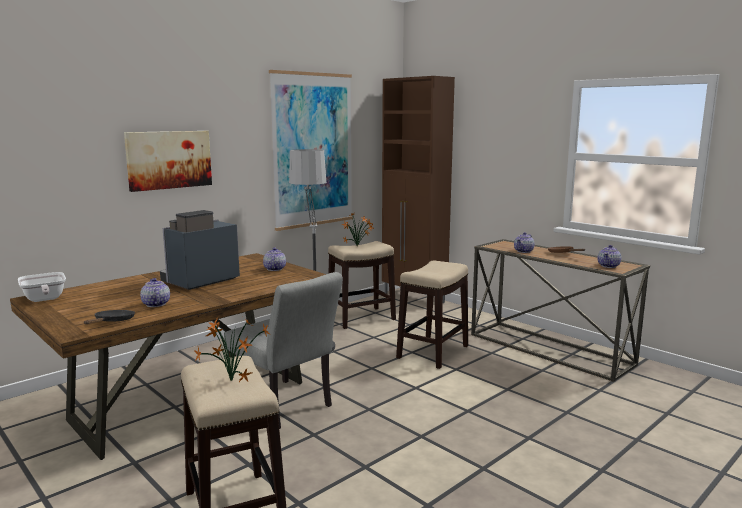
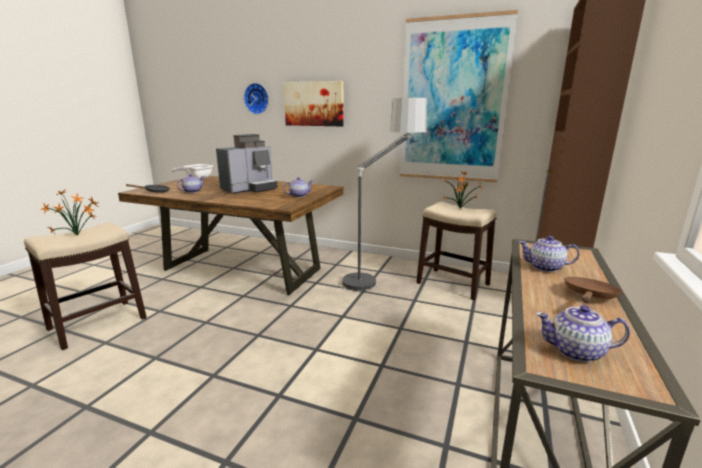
camera: 65 degrees right, 5 degrees up
(73, 156) = (257, 98): none -> wall clock
(199, 281) = (250, 189): coffee machine -> coffee machine turned 120 degrees clockwise
(286, 406) = (247, 300): grey chair -> none
(433, 351) = (415, 340): stool -> none

